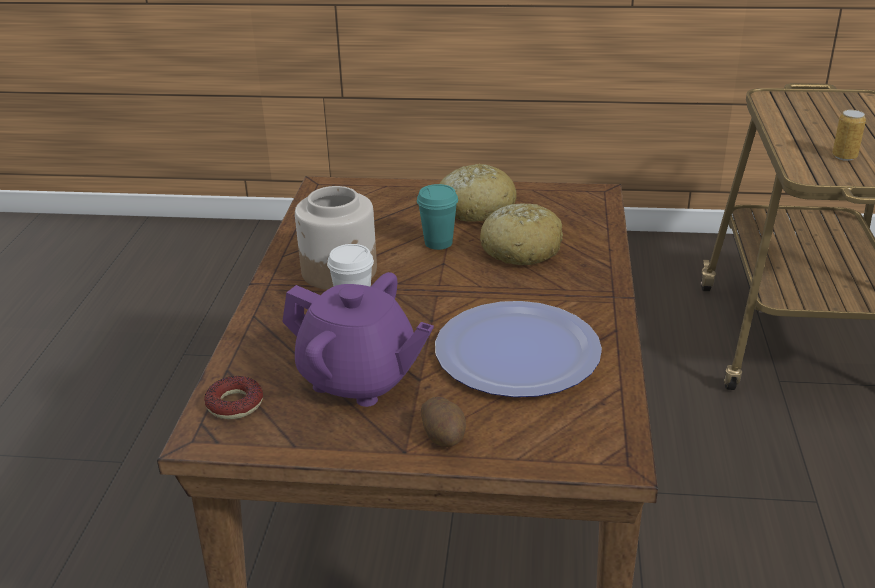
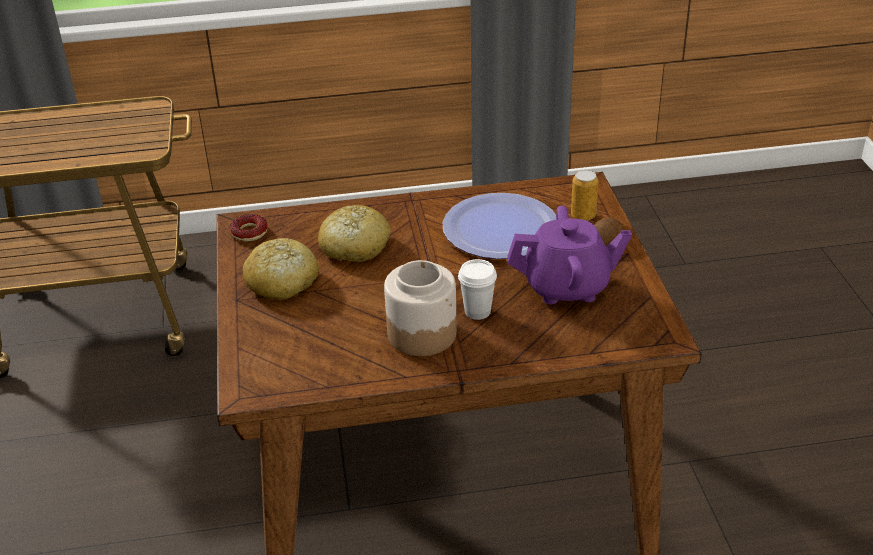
camera: 105 degrees left, 5 degrees up
(234, 404) = (626, 335): donut -> donut (249, 232)
(359, 379) = (567, 287): purple teapot -> purple teapot turned 75 degrees clockwise
(438, 243) = (355, 290): turquoise cup -> none
(844, 157) = (107, 136): can -> can (583, 215)

